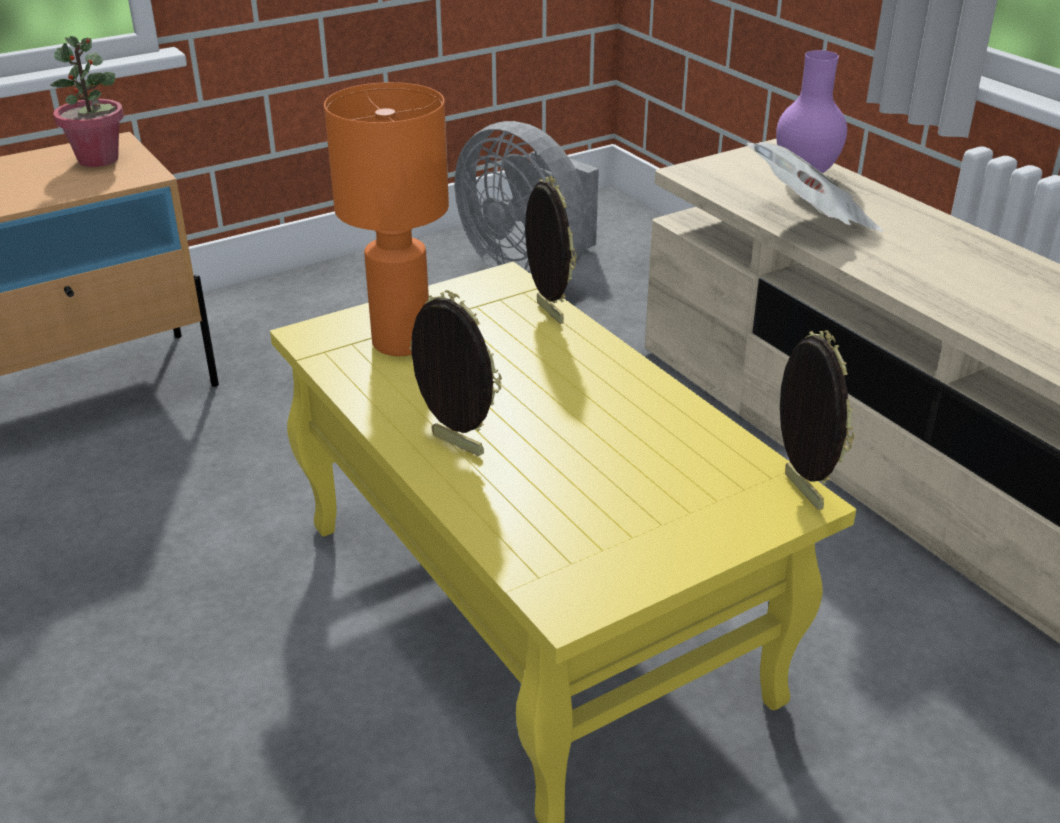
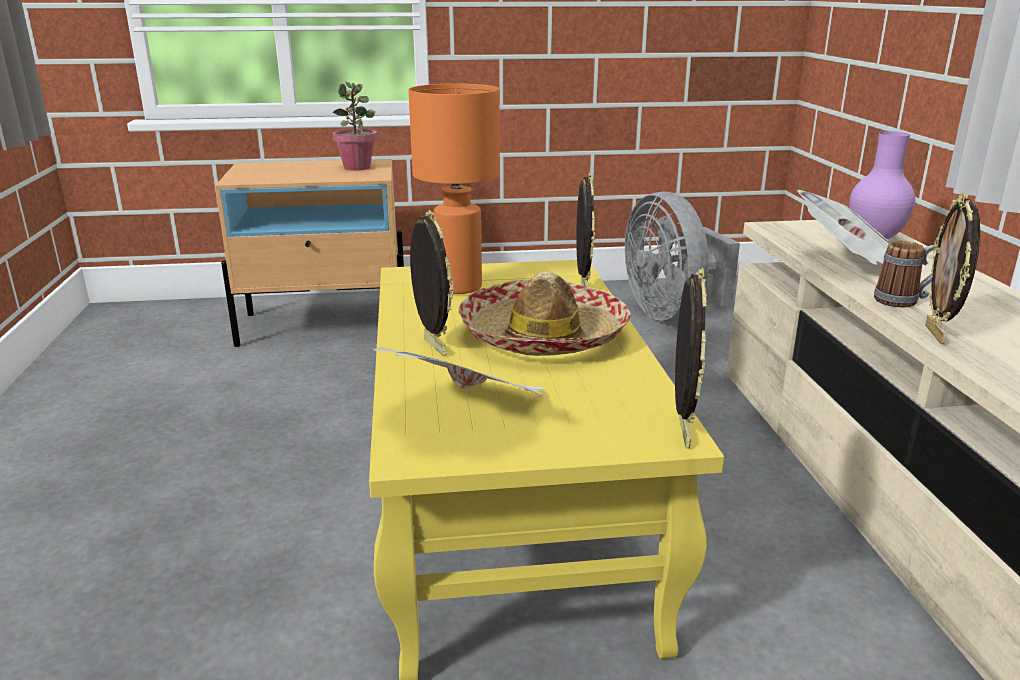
camera: 25 degrees right, 10 degrees down
(564, 396) = (544, 336): none -> hat
(582, 529) = (471, 414): none -> newspaper
(892, 265) = (904, 300): none -> mug
(948, 307) = (937, 334): none -> picture frame

